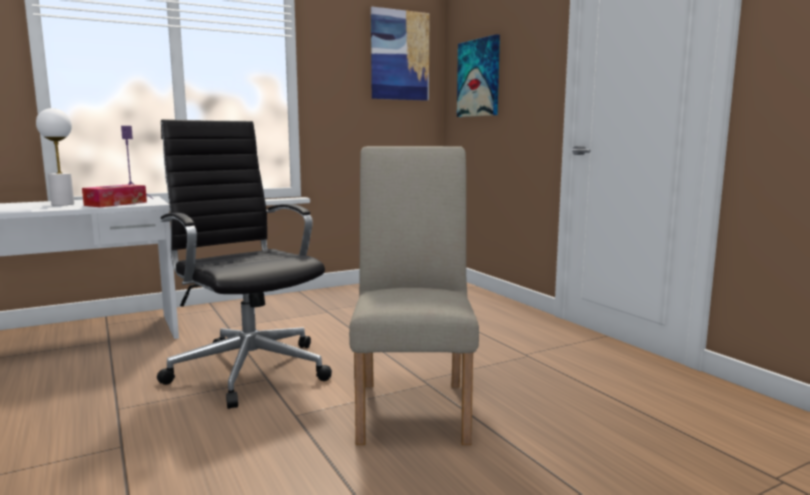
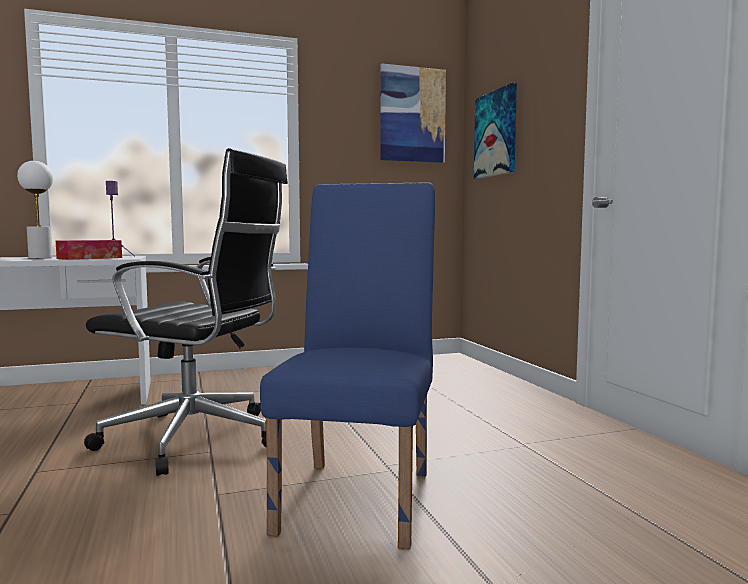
camera: 10 degrees right, 5 degrees down
(248, 368) = (197, 439): black office chair -> black office chair turned 135 degrees clockwise
(414, 405) = (361, 493): beige chair -> blue chair

